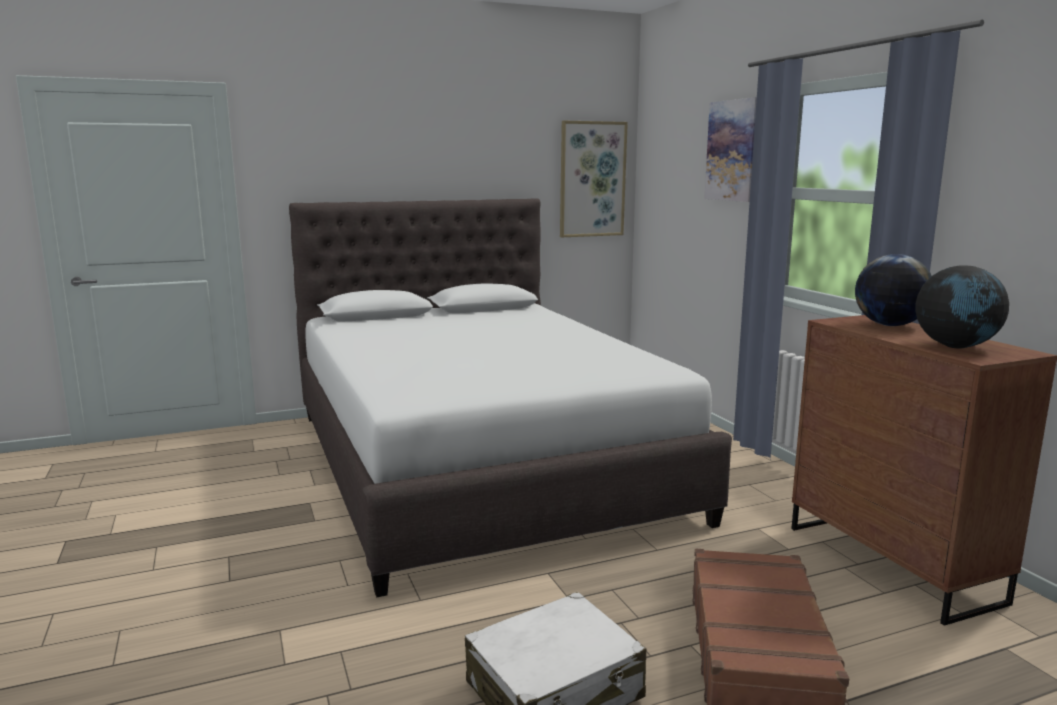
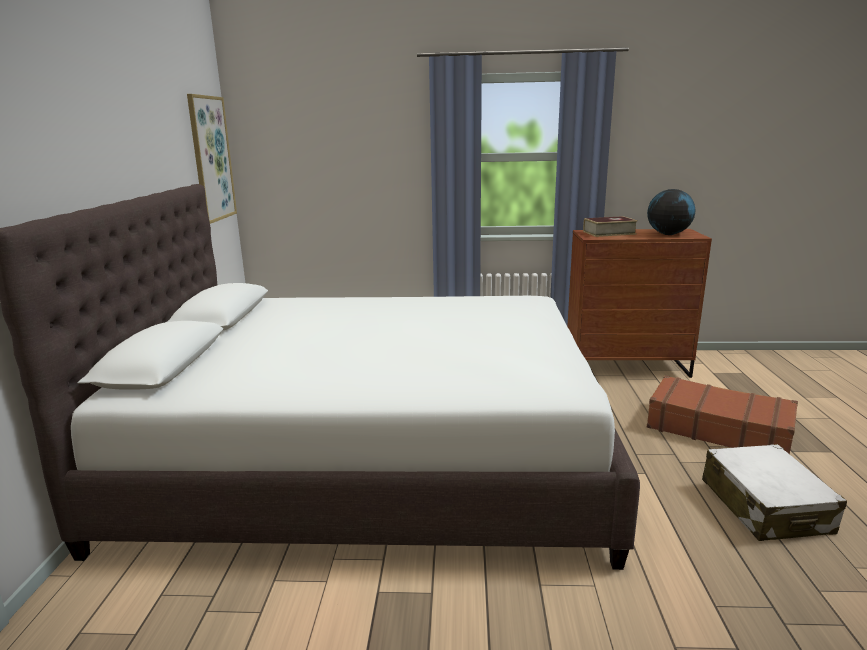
camera: 65 degrees left, 5 degrees up
(733, 150) = (386, 126): picture -> none
(889, 325) = (609, 233): globe -> book

